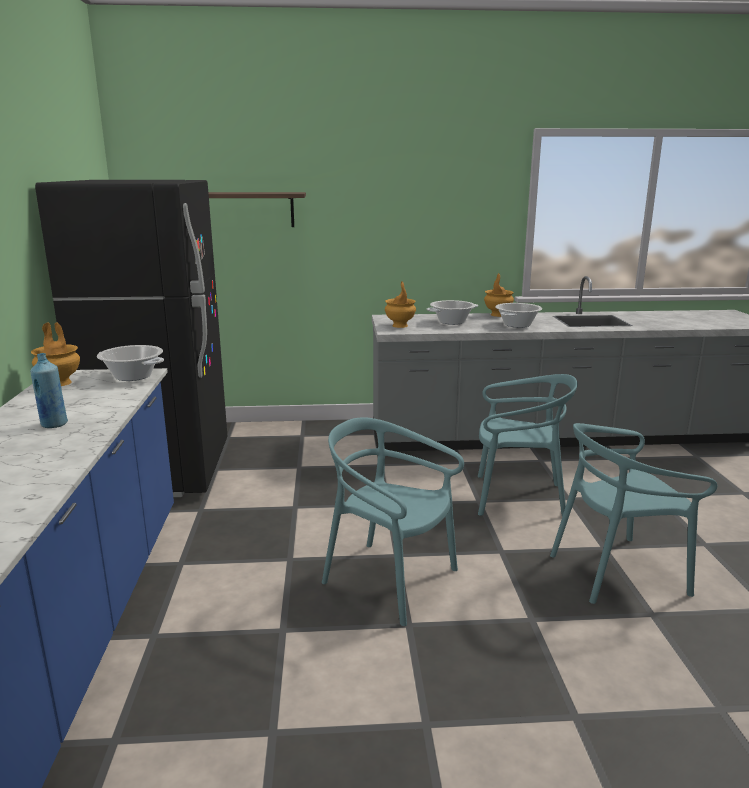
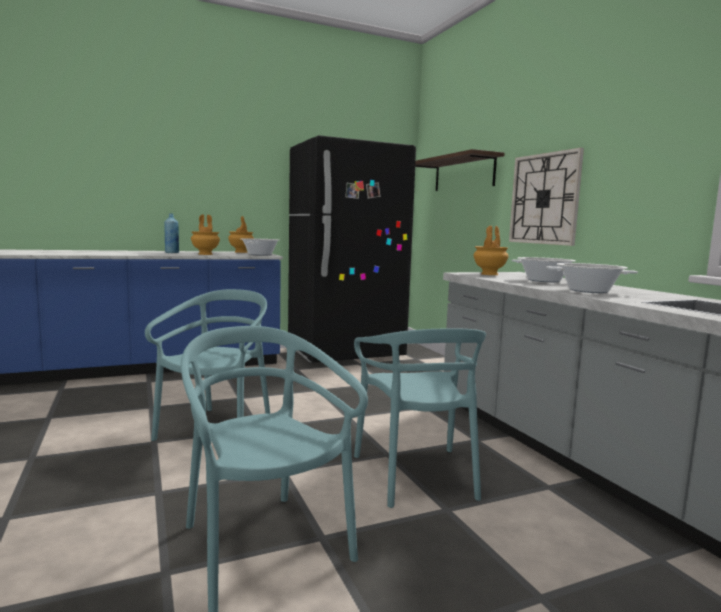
camera: 70 degrees right, 10 degrees down
(370, 243) = (544, 199): none -> wall clock
(497, 315) = (627, 288): brown vase -> brown vase (206, 254)

